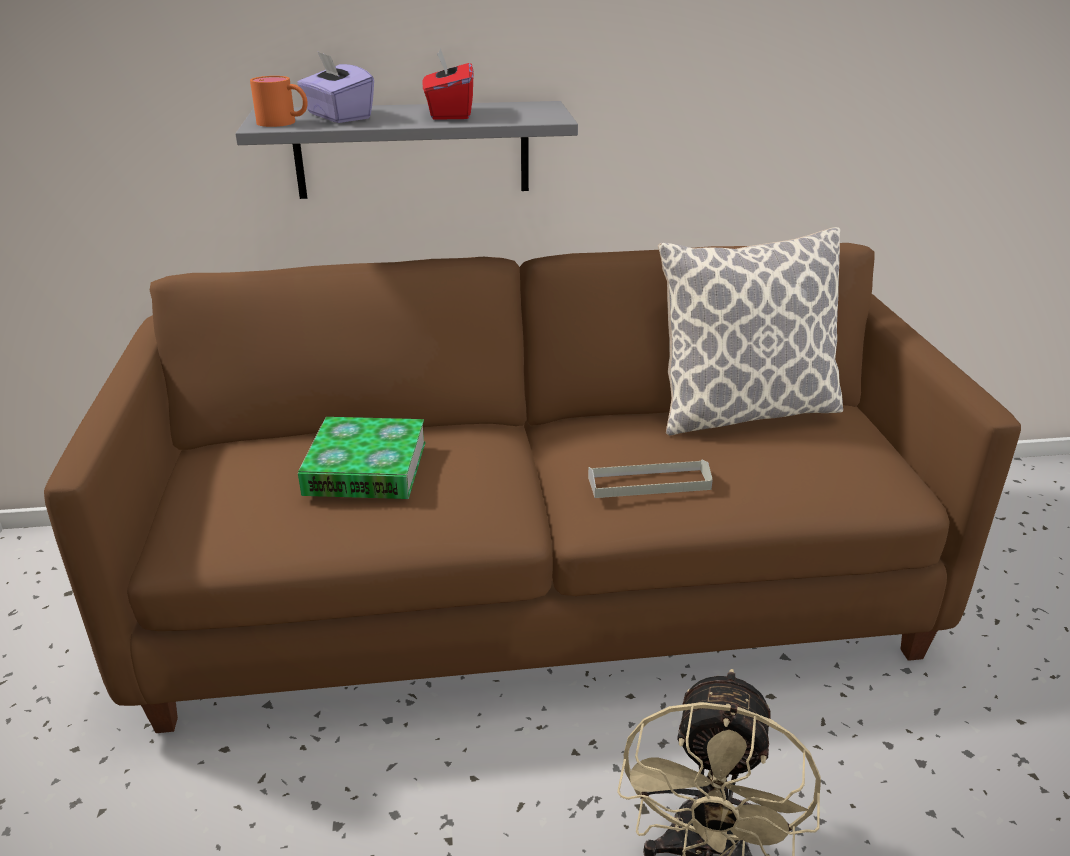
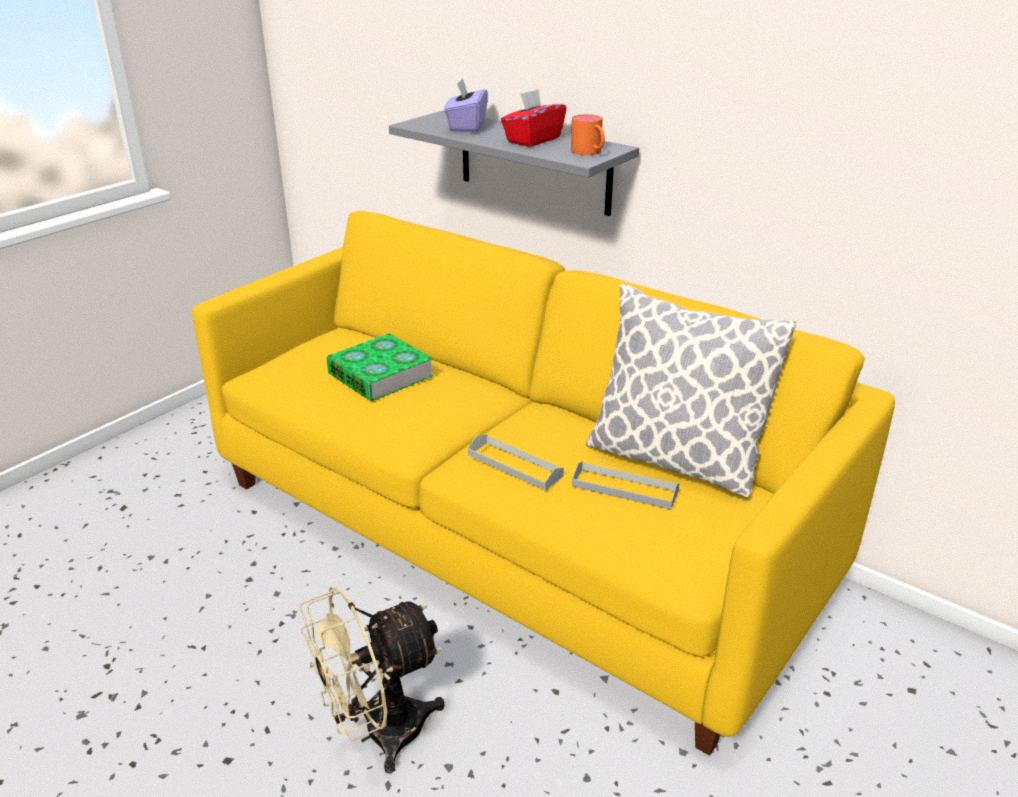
camera: 45 degrees right, 0 degrees up
(284, 123) = (427, 124): orange mug -> orange mug (589, 152)
(535, 587) = (510, 531): brown sofa -> yellow sofa
(761, 452) = (624, 489): none -> grey tray

